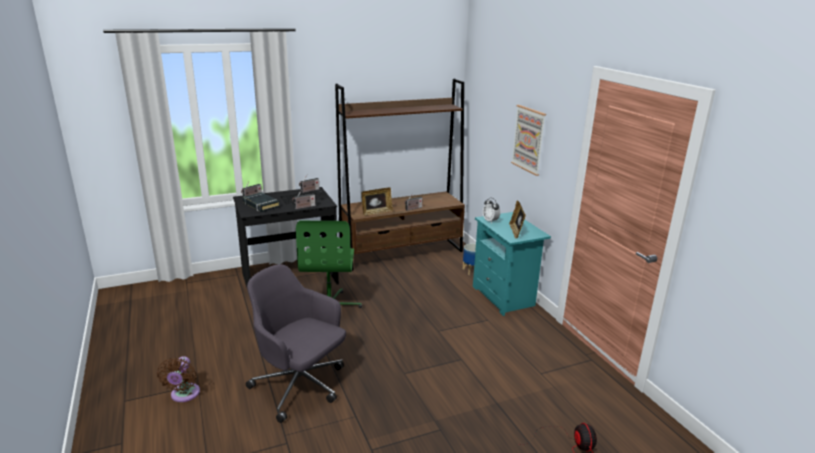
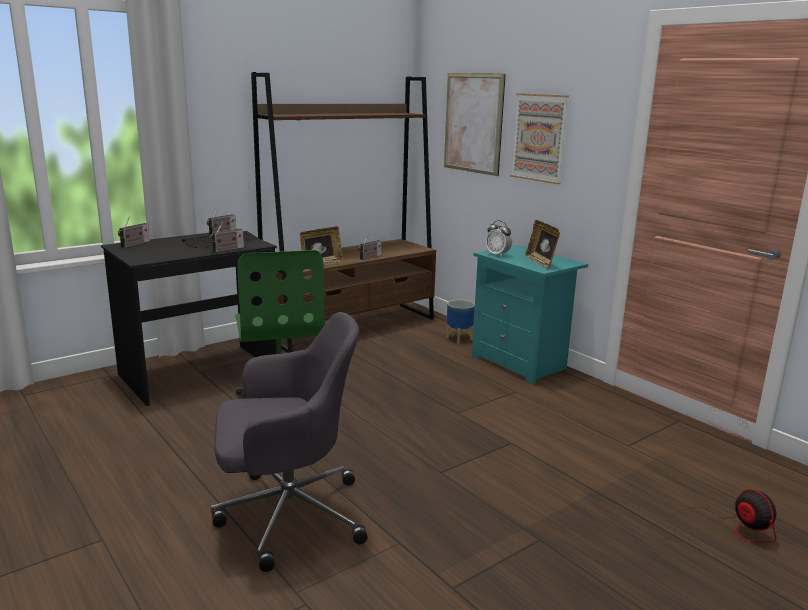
camera: 15 degrees left, 5 degrees down
(184, 395) = (82, 560): brown fan -> none
(261, 205) = (155, 251): black book -> none
(300, 387) = (287, 515): grey office chair -> grey office chair turned 150 degrees clockwise
(493, 118) = (473, 123): none -> picture

